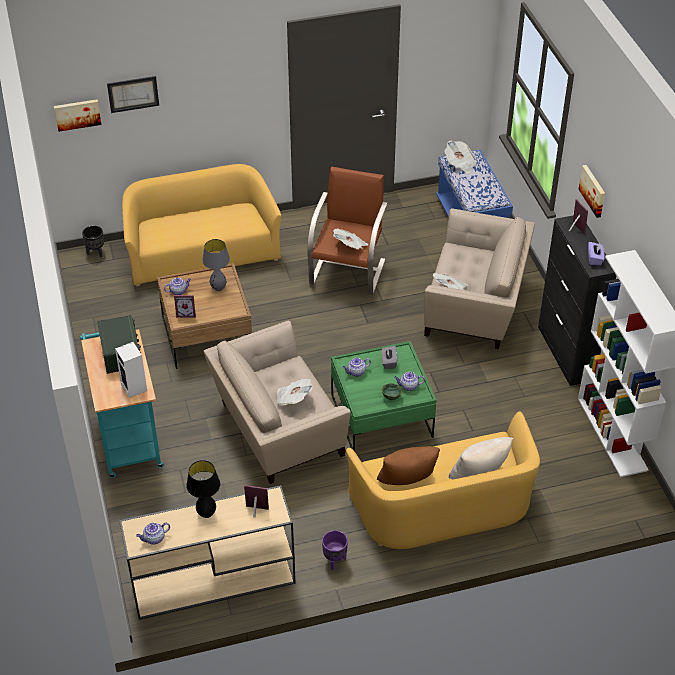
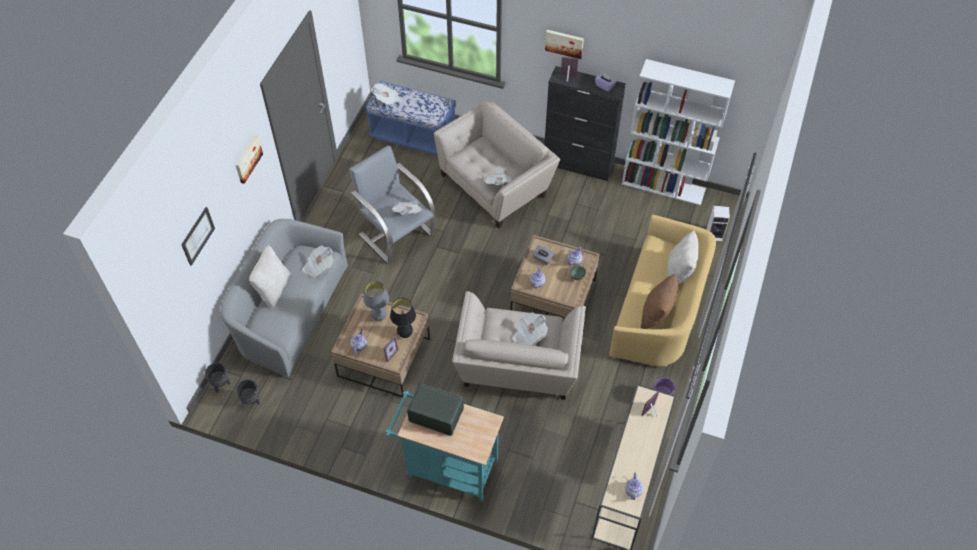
camera: 55 degrees left, 10 degrees up
(77, 114) = (171, 289): picture -> picture (247, 158)
(94, 278) = (251, 401): none -> black planter
(135, 388) = (481, 424): speaker -> speaker (715, 234)
(193, 213) = (273, 289): none -> beige pillow
(201, 252) = (290, 312): yellow sofa -> grey sofa
(206, 514) = (632, 445): black table lamp -> black table lamp (405, 334)
(240, 226) = (318, 267): none -> newspaper
(348, 271) = (396, 233): brown armchair -> grey armchair
(381, 416) = (553, 297): green coffee table -> brown coffee table

